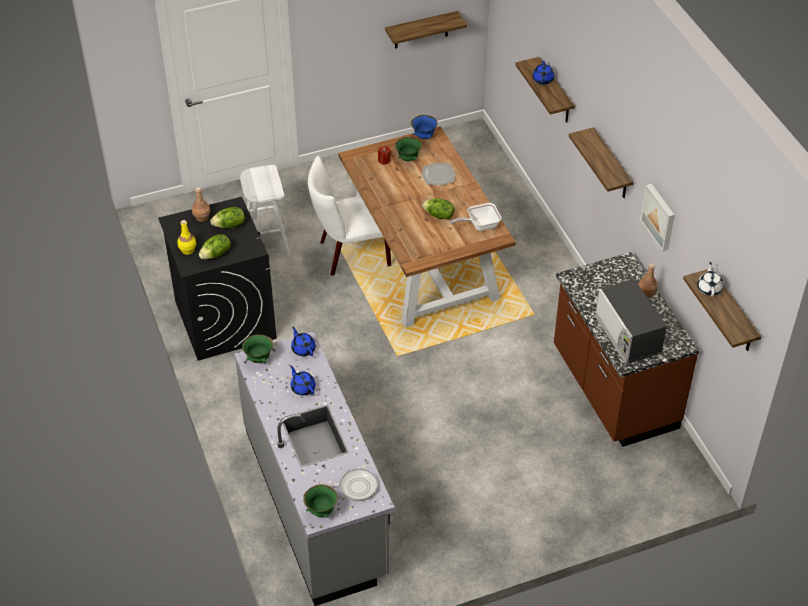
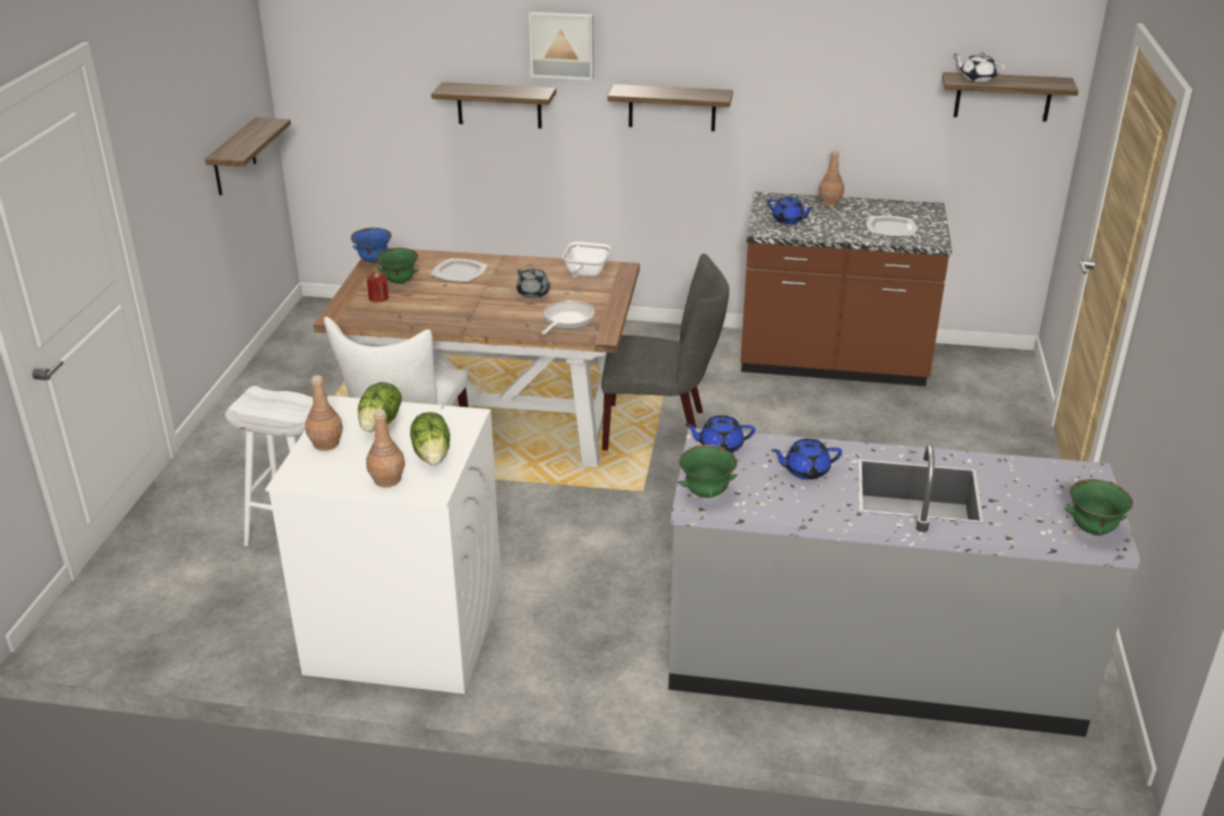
camera: 60 degrees left, 15 degrees down
(187, 250) = (387, 480): yellow bottle -> brown bottle
(224, 319) = (404, 631): black washing machine -> white washing machine
(355, 487) = (1053, 484): frying pan -> frying pan (566, 320)
(438, 215) = (533, 293): lettuce -> grey teapot
(465, 338) = (661, 429): none -> grey chair
(542, 80) = (487, 89): blue teapot -> blue teapot (788, 220)
(628, 336) = (891, 228): microwave -> plate
(659, 216) = (807, 92): picture -> picture (562, 45)

